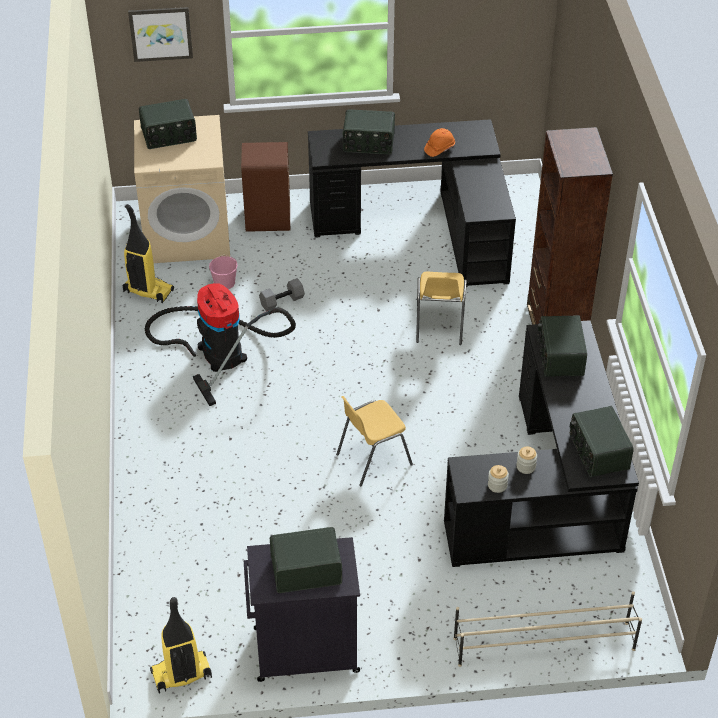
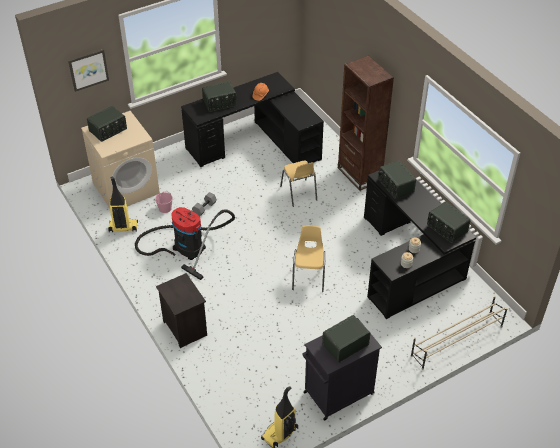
camera: 25 degrees left, 0 degrees up
(142, 468) = (184, 328): none -> black nightstand
(267, 218) = (167, 165): brown trash can -> none
(373, 459) = (309, 277): yellow chair -> yellow chair turned 150 degrees clockwise

